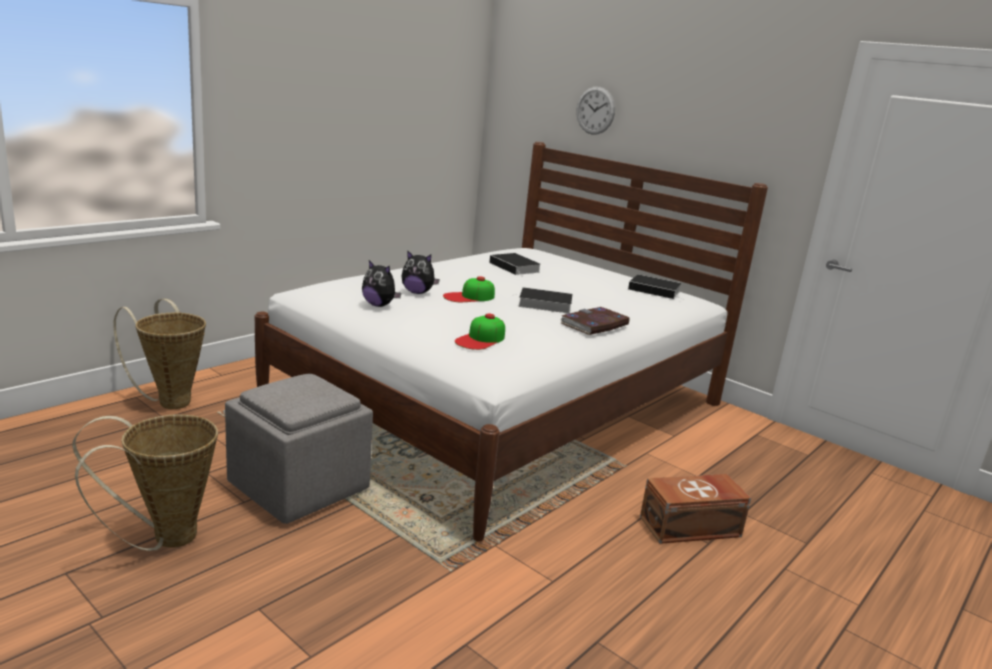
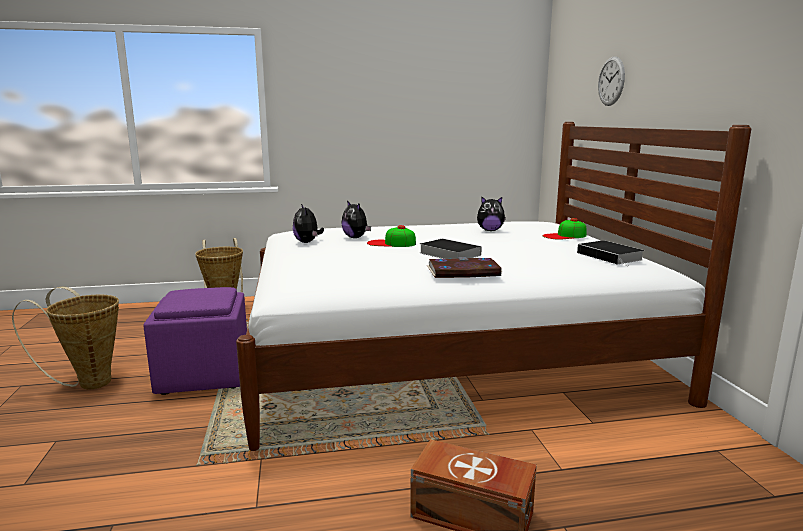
camera: 40 degrees right, 5 degrees down
(300, 487) = (205, 375): grey ottoman -> purple ottoman
(481, 339) = (324, 268): cap -> cap (565, 236)
(516, 268) = (490, 230): book -> plush toy

